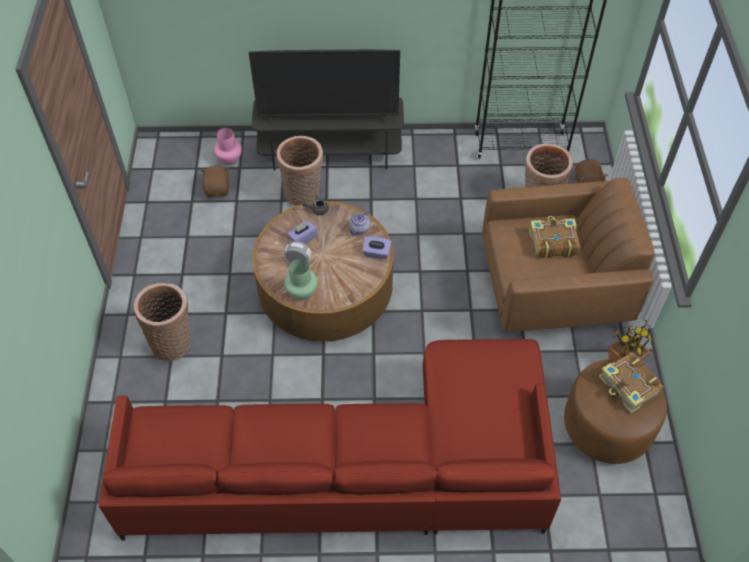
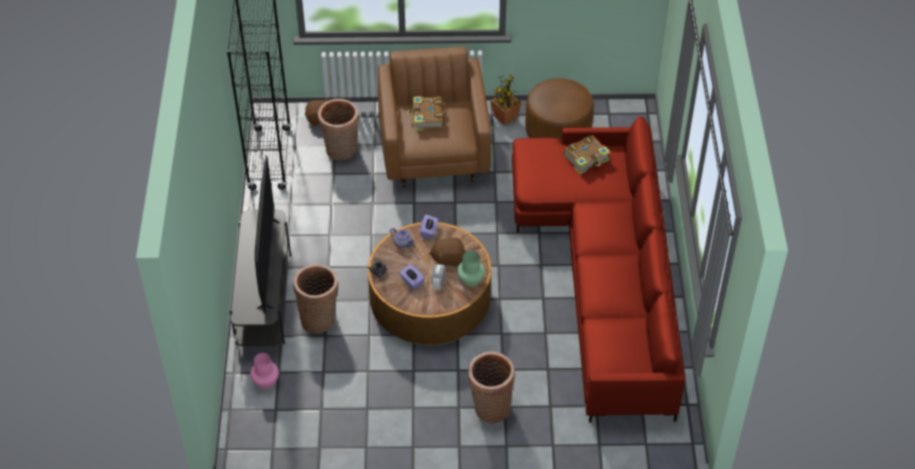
camera: 90 degrees left, 5 degrees down
(217, 189) = (306, 388): brown plush toy -> brown plush toy (448, 259)
(629, 387) = (554, 93): book -> book (586, 159)

